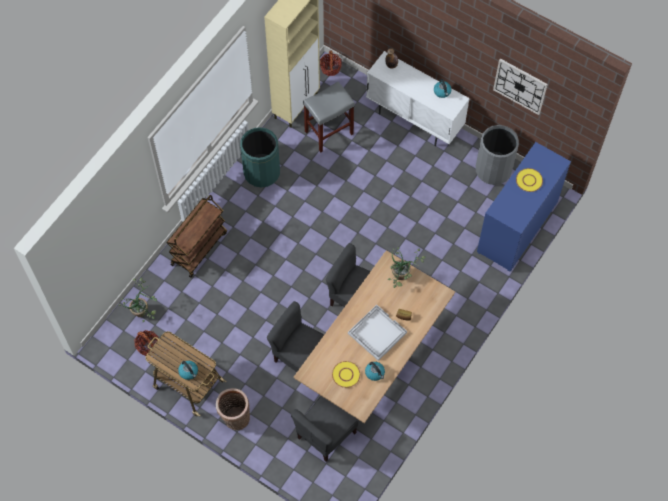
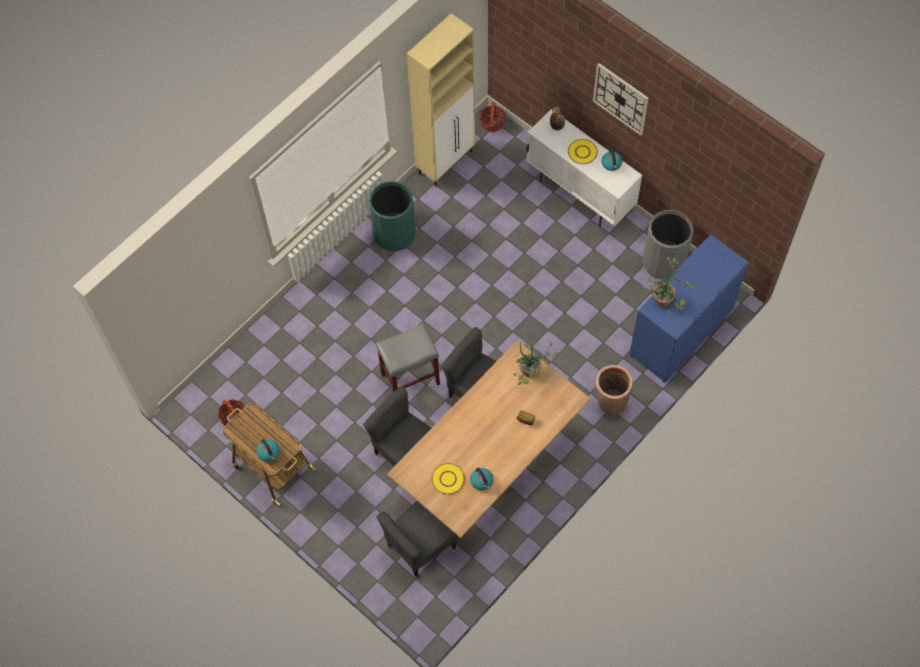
camera: 10 degrees right, 0 degrees up
(143, 311) = (235, 377): potted plant -> potted plant (667, 300)
(199, 248) = (309, 312): brown cart -> none
(235, 418) = (319, 513): basket -> basket (610, 402)
(328, 133) = (478, 197): grey stool -> grey stool (409, 379)
(376, 333) = (491, 435): white tray -> none
(520, 86) = (698, 166): wall clock -> wall clock (620, 98)
(529, 180) = (695, 278): yellow plate -> yellow plate (582, 152)

